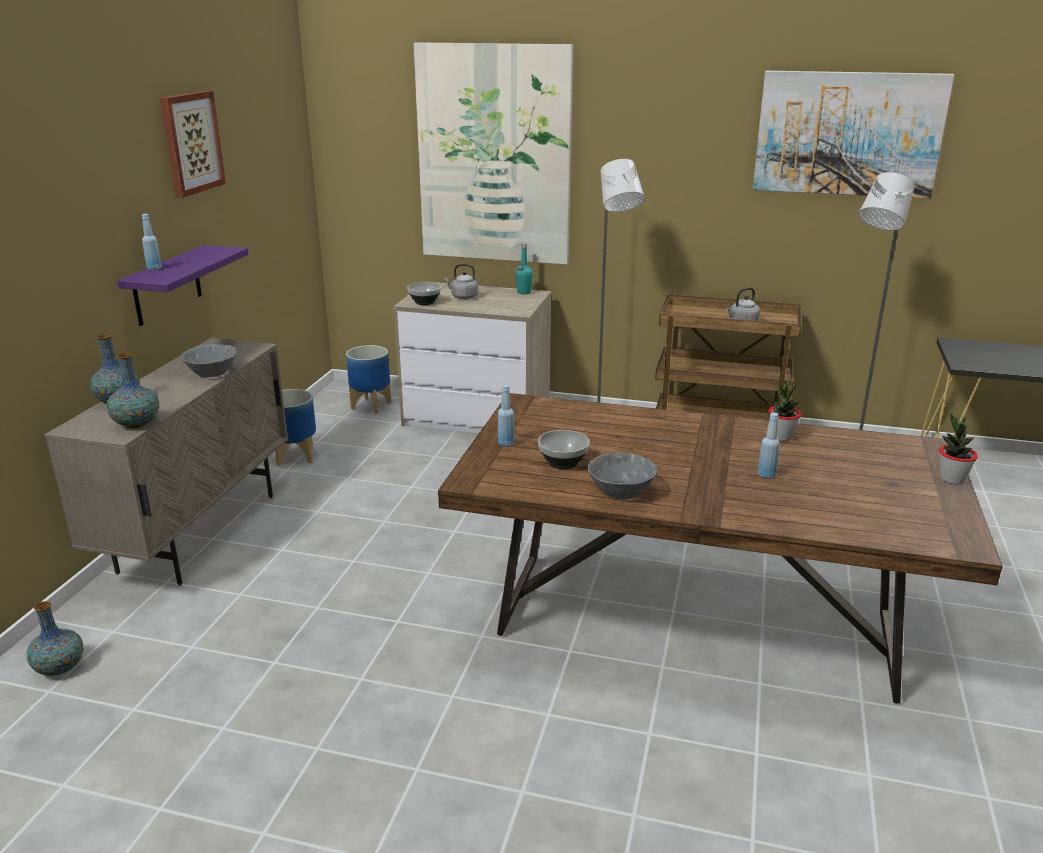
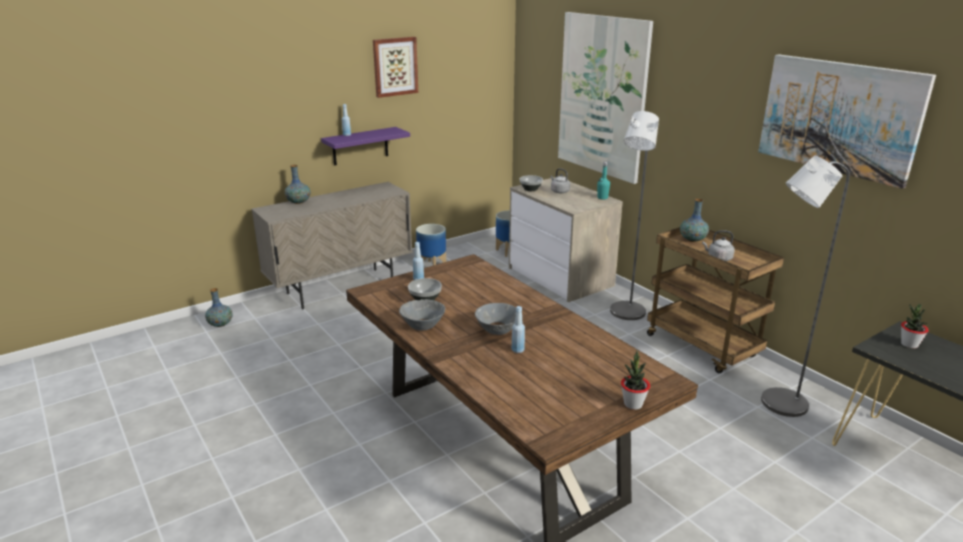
camera: 40 degrees right, 0 degrees up
(136, 424) = (287, 214): vase -> vase (692, 239)
(211, 373) = (355, 199): grey bowl -> grey bowl (497, 329)
(781, 437) = (575, 334): potted plant -> potted plant (909, 344)

